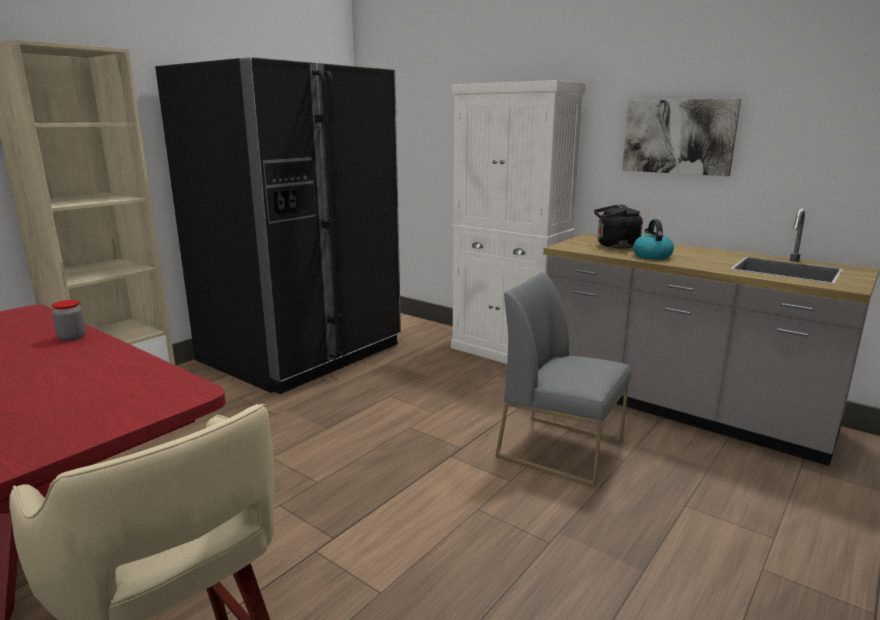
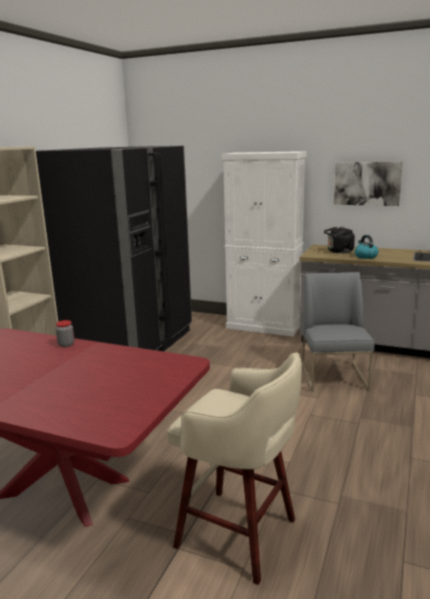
camera: 15 degrees left, 0 degrees up
(561, 449) = (334, 377): grey chair -> grey chair turned 75 degrees clockwise

